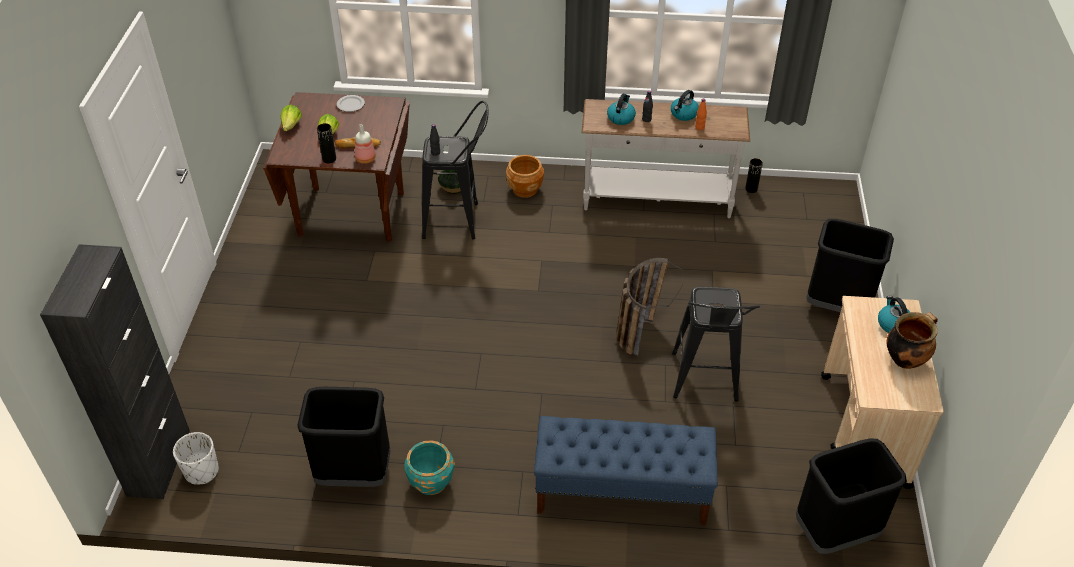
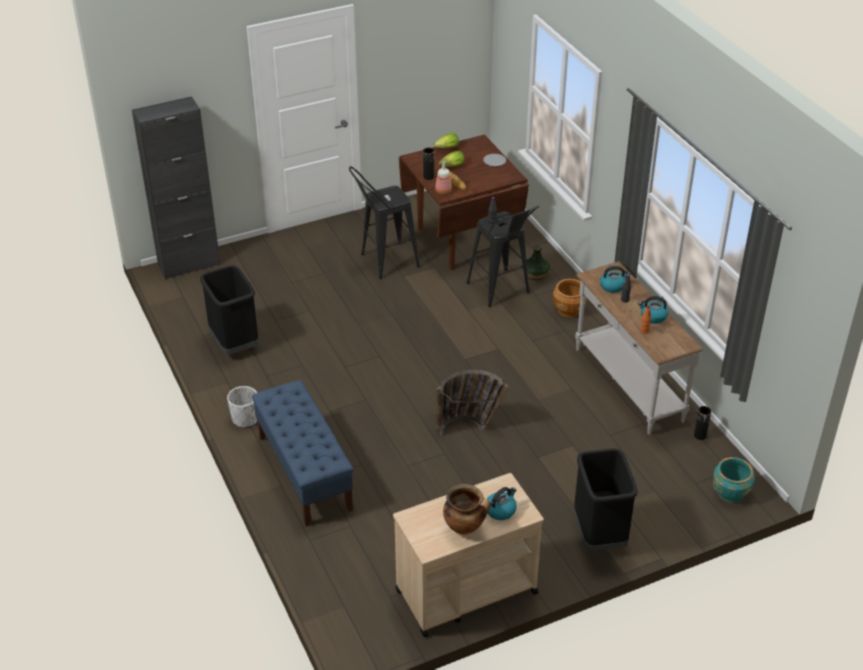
camera: 60 degrees right, 5 degrees down
(201, 471) = (194, 283): white planter -> white planter (245, 418)
(431, 481) = (251, 379): turquoise planter -> turquoise planter (730, 493)
(704, 384) = (442, 481): black stool -> black stool (383, 262)
(835, 532) = (348, 602): black trash can -> none

